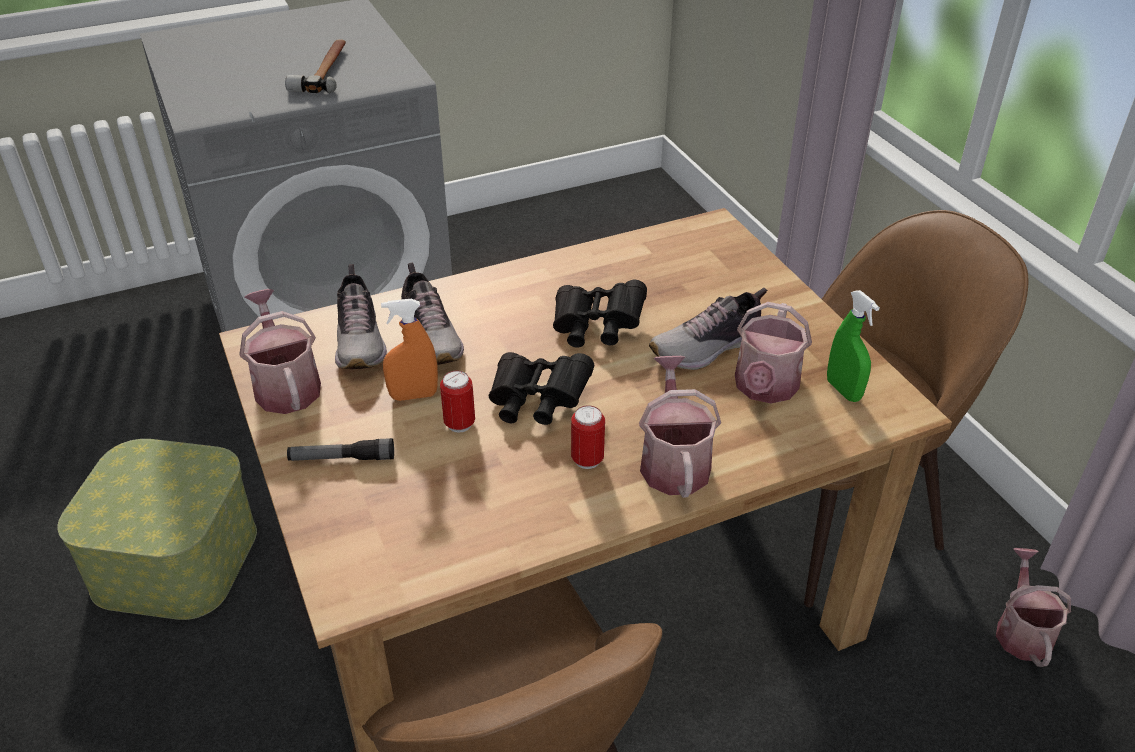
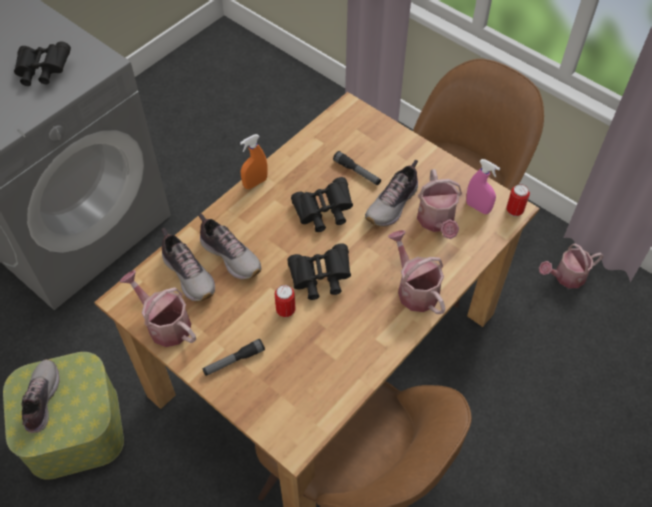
camera: 25 degrees left, 15 degrees up
(135, 484) = (41, 400): none -> shoe
(325, 70) = (43, 72): hammer -> black binoculars
(413, 395) = (247, 301): orange spray bottle -> orange spray bottle (255, 183)
(587, 460) = (369, 306): can -> can (514, 211)
(678, 297) = (357, 172): none -> flashlight
(843, 390) = (477, 207): green spray bottle -> pink spray bottle
(1021, 630) = (565, 277): watering can -> watering can turned 90 degrees counterclockwise

